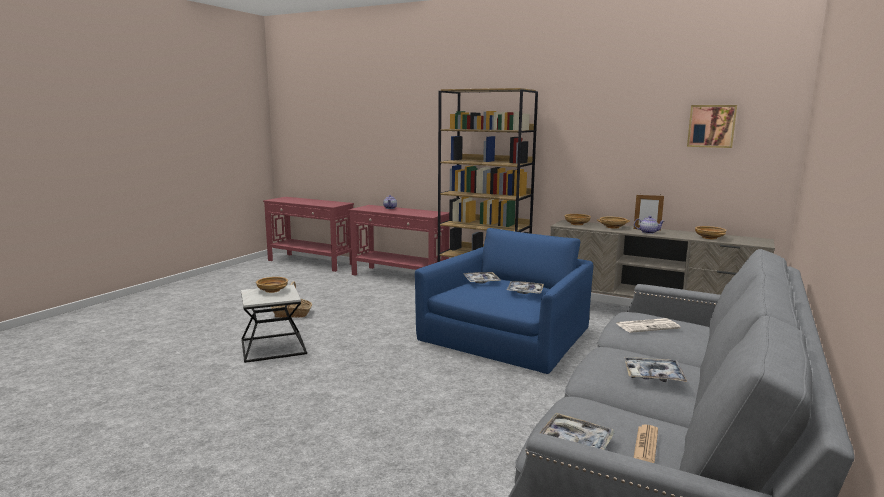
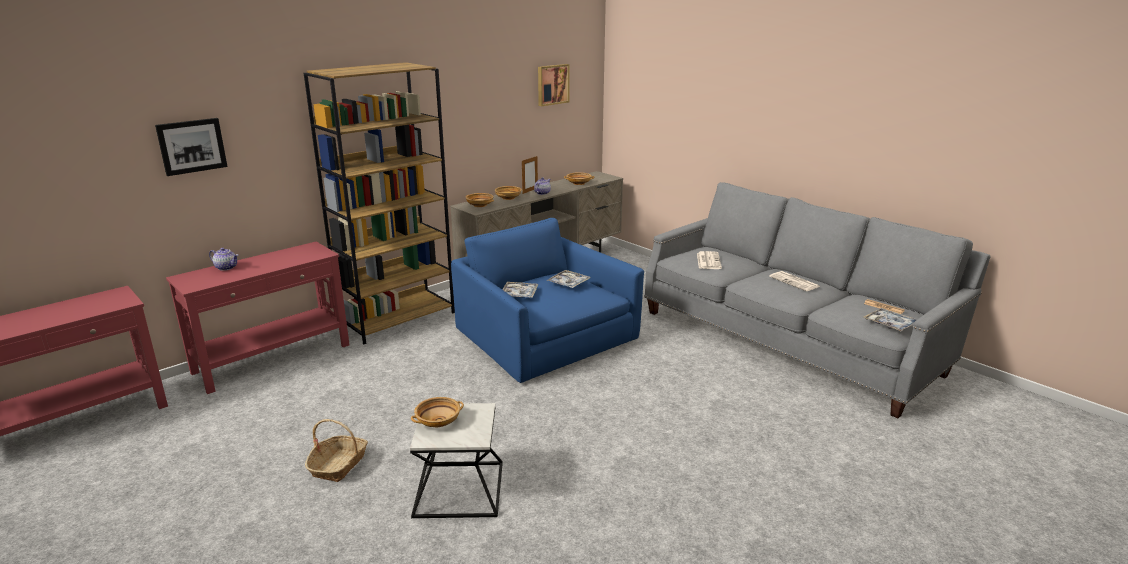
camera: 70 degrees left, 10 degrees up
(394, 131) = (191, 146): none -> picture
(653, 375) = (795, 282): tray -> newspaper

